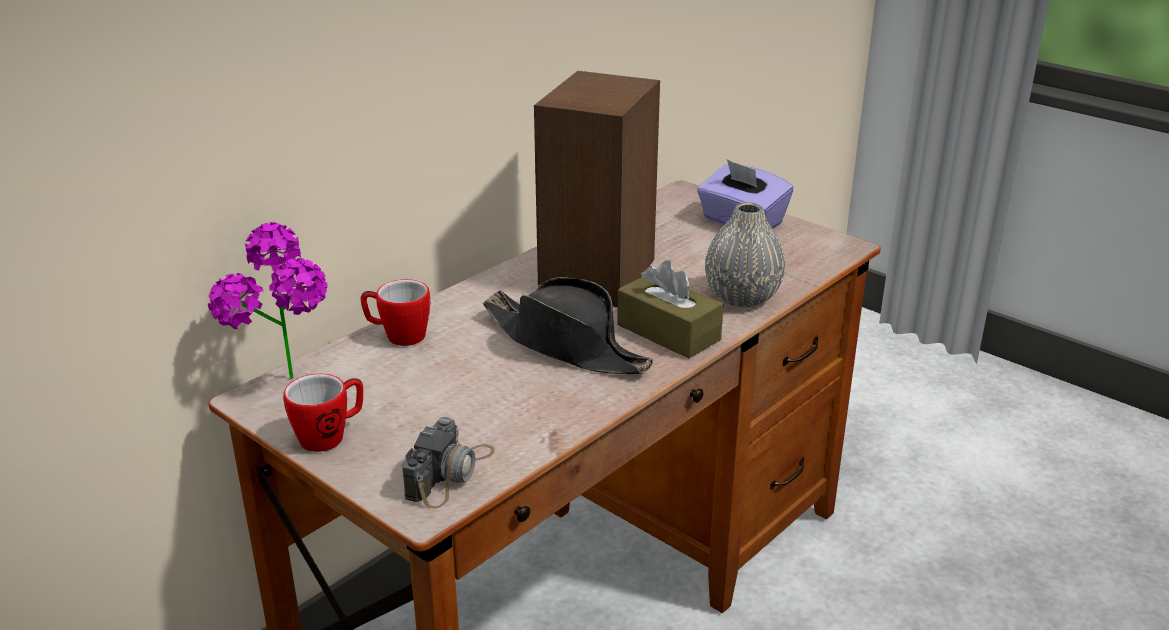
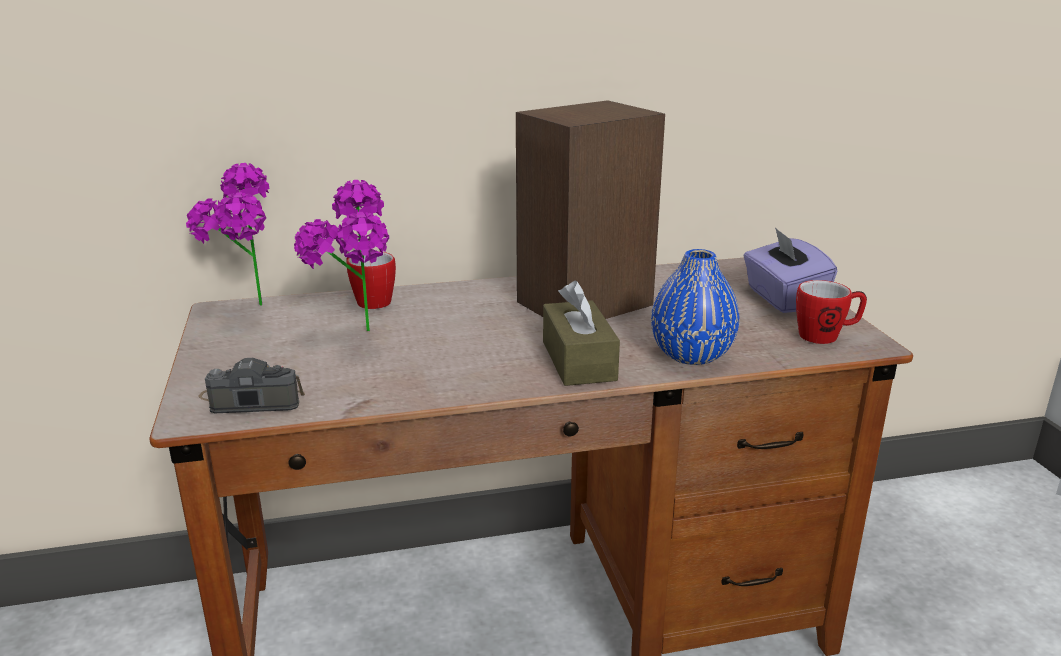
camera: 35 degrees right, 5 degrees down
(330, 436) = (221, 347): mug -> mug (826, 336)
(449, 378) = (357, 338): none -> potted plant
(450, 473) = (250, 400): camera -> camera turned 150 degrees counterclockwise
(566, 345) = (479, 343): black hat -> none
(742, 297) = (692, 355): grey vase -> blue vase

